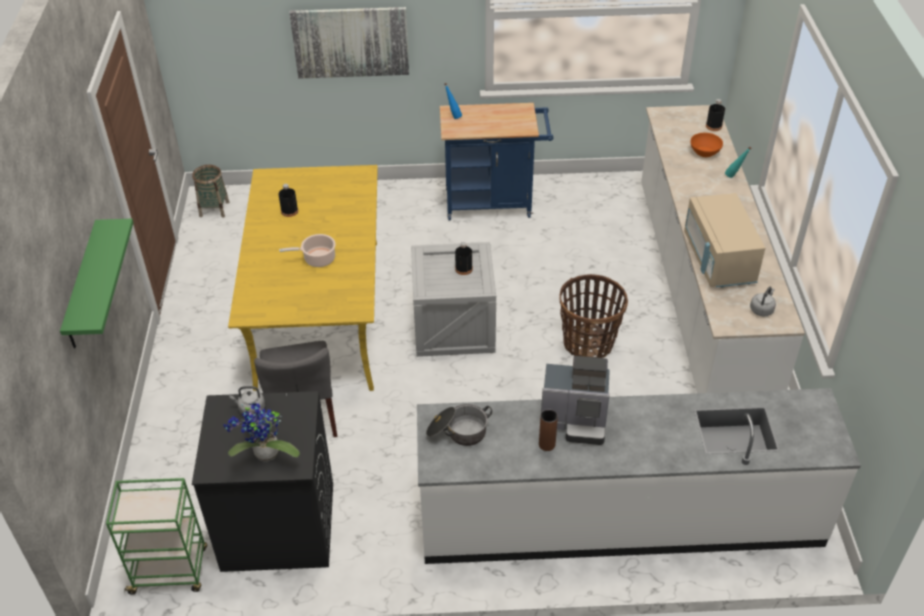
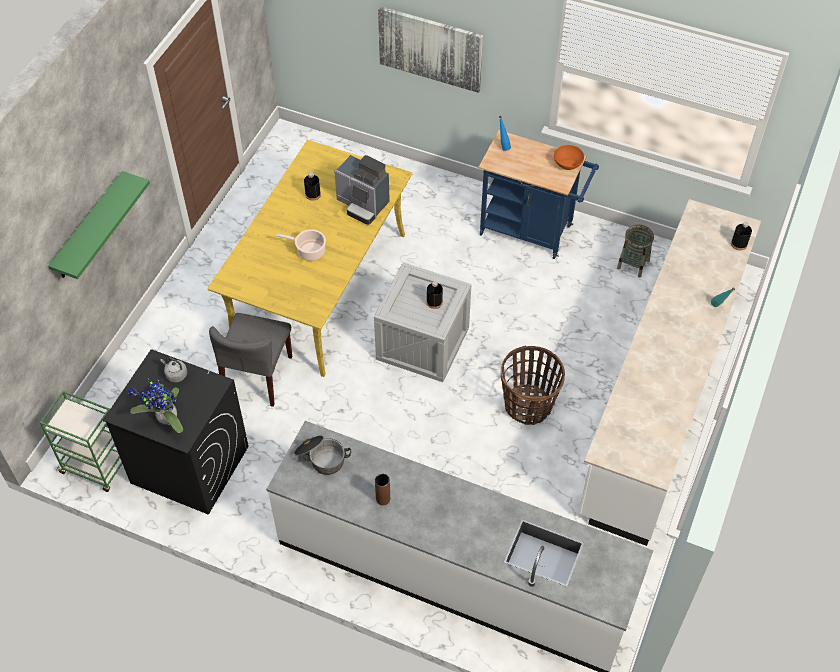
camera: 25 degrees right, 10 degrees up
(214, 209) = (288, 149): basket -> basket (633, 264)
(575, 422) = (418, 489): coffee machine -> coffee machine (363, 204)
(705, 152) = (710, 269): orange bowl -> orange bowl (568, 164)
(718, 260) = (641, 388): beige microwave -> none
(762, 309) = (645, 452): grey kettle -> none

